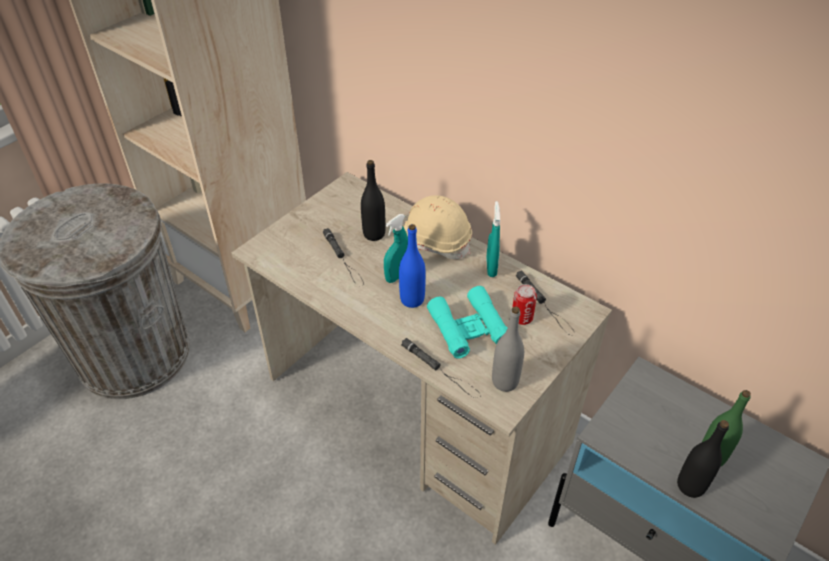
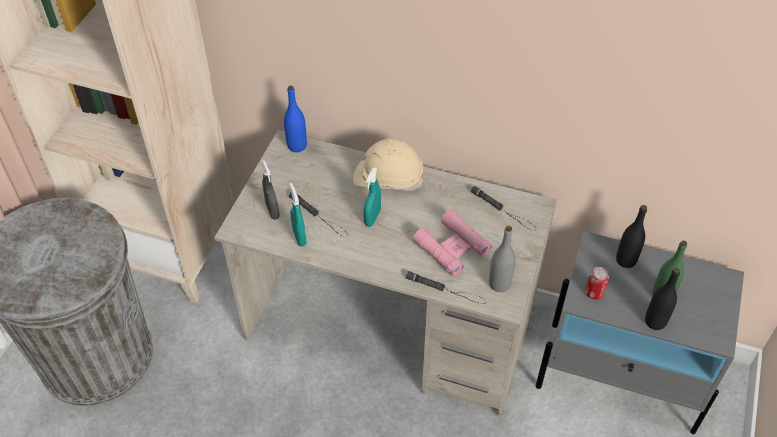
camera: 20 degrees left, 5 degrees up
(300, 243) = (272, 211): none -> grey spray bottle
(374, 234) = (333, 185): black bottle -> black bottle (626, 260)
(412, 299) = (395, 236): blue bottle -> blue bottle (297, 146)
(468, 328) = (452, 247): turquoise binoculars -> pink binoculars
(491, 268) = (447, 189): turquoise spray bottle -> turquoise spray bottle (299, 237)
(521, 318) = (490, 227): can -> can (594, 293)

